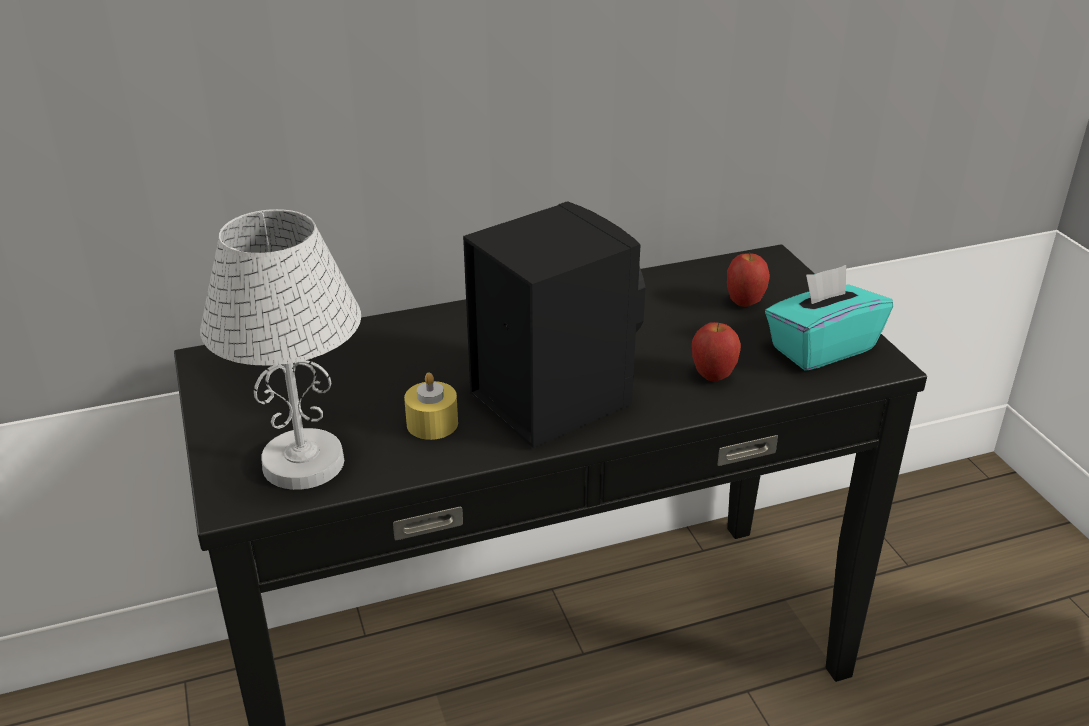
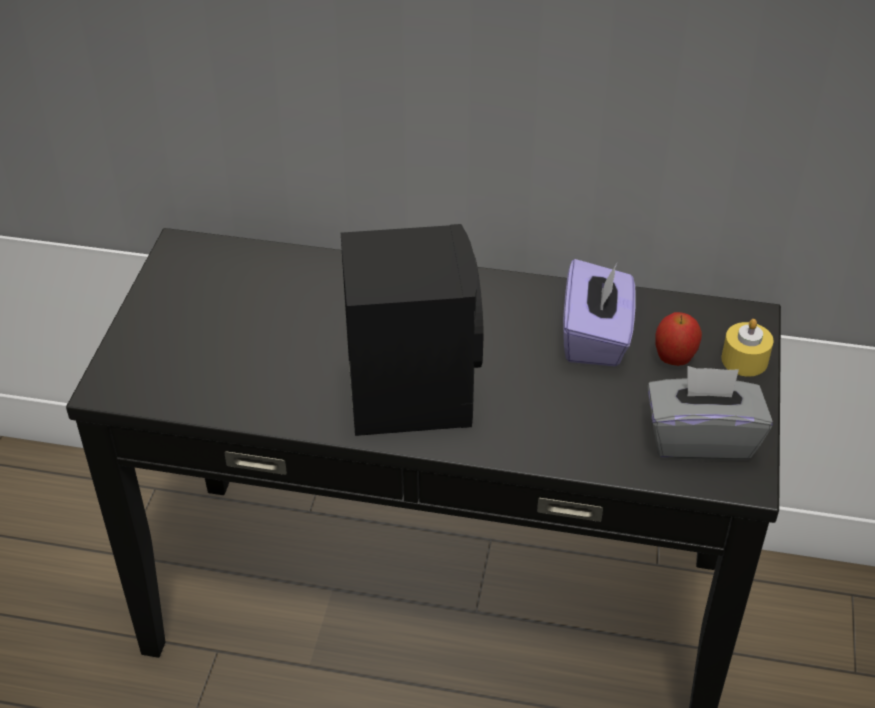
camera: 30 degrees right, 10 degrees up
(304, 462) = (178, 374): white table lamp -> none
(432, 423) = (298, 378): yellow candle -> yellow candle (744, 360)
(667, 307) = (596, 337): none -> purple tissue box
(712, 376) = (569, 427): apple -> none
(821, 348) = (701, 438): turquoise tissue box -> grey tissue box

